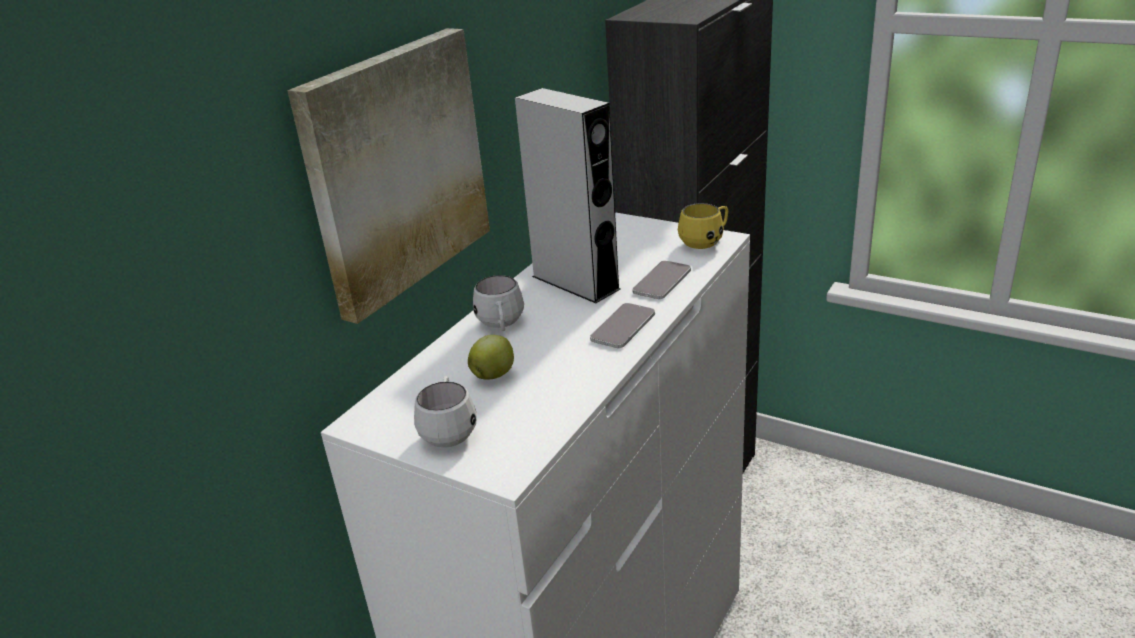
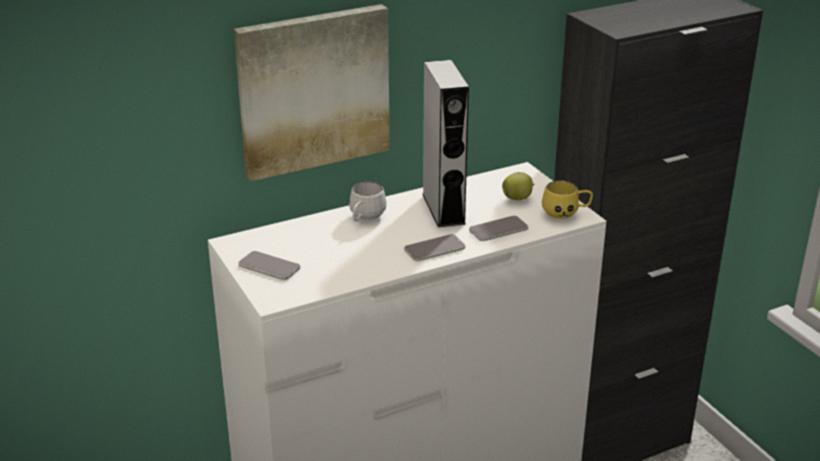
camera: 30 degrees right, 0 degrees up
(449, 430) = (269, 267): white mug -> phone
(494, 375) = (327, 246): apple -> apple (518, 198)

